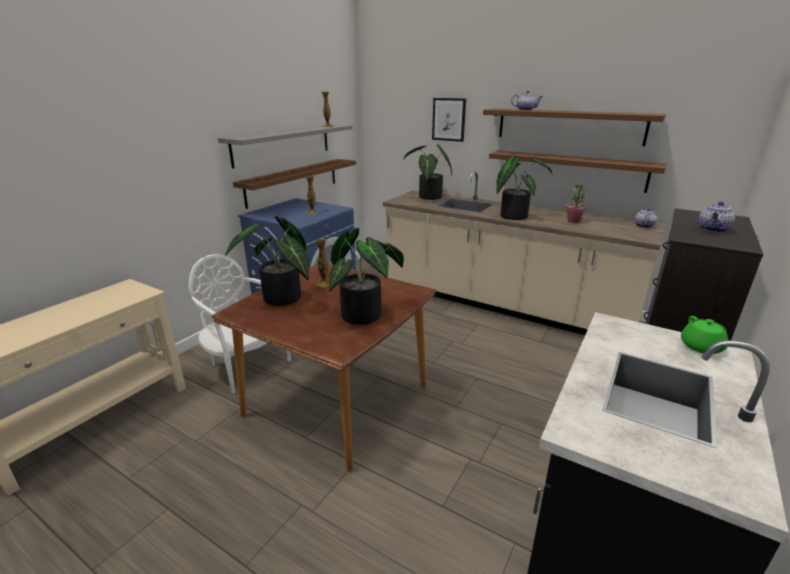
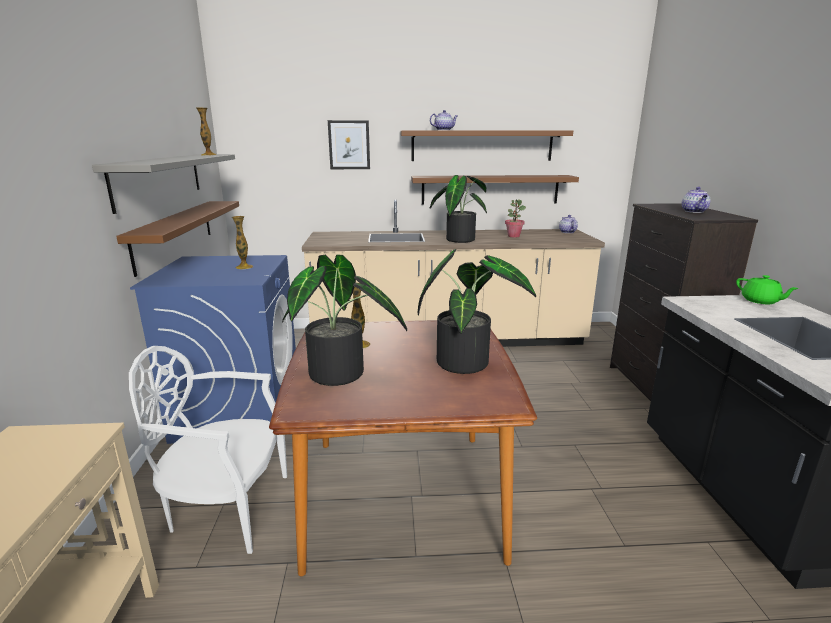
camera: 35 degrees left, 5 degrees down
(428, 197) = (345, 236): potted plant -> none

